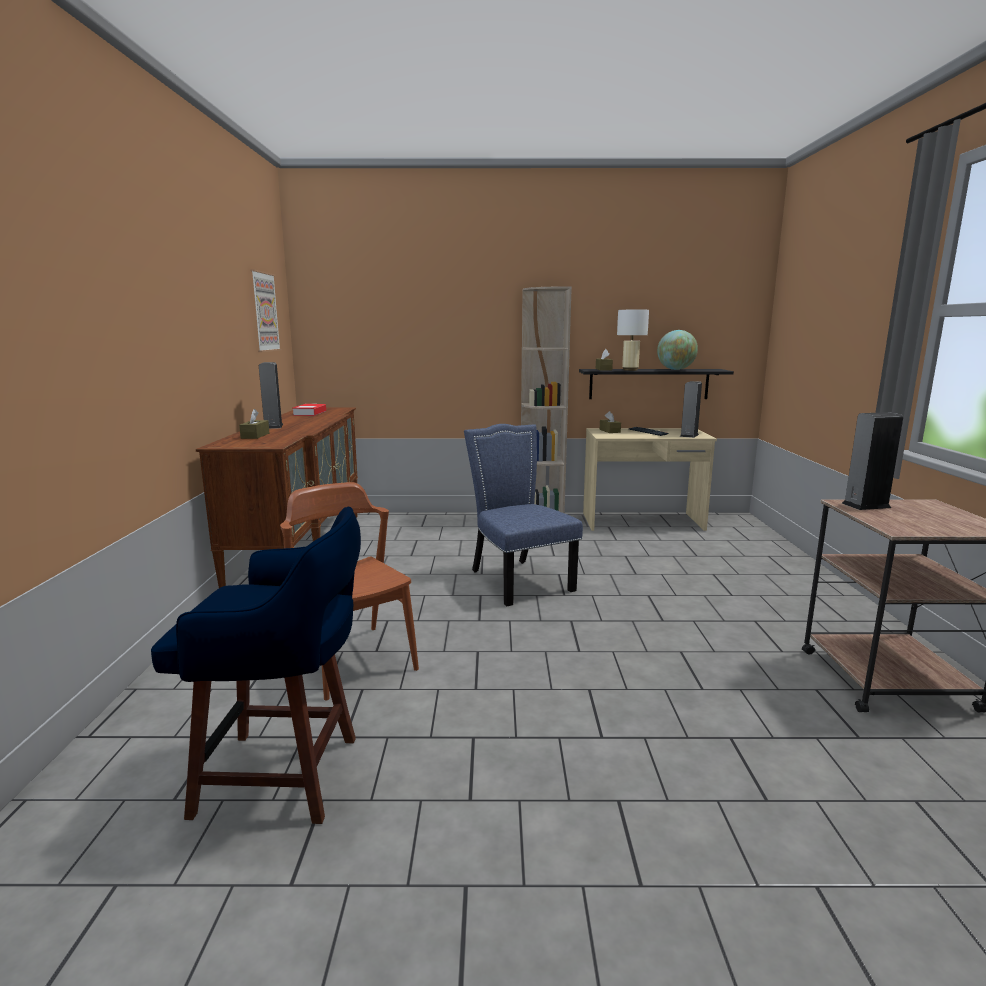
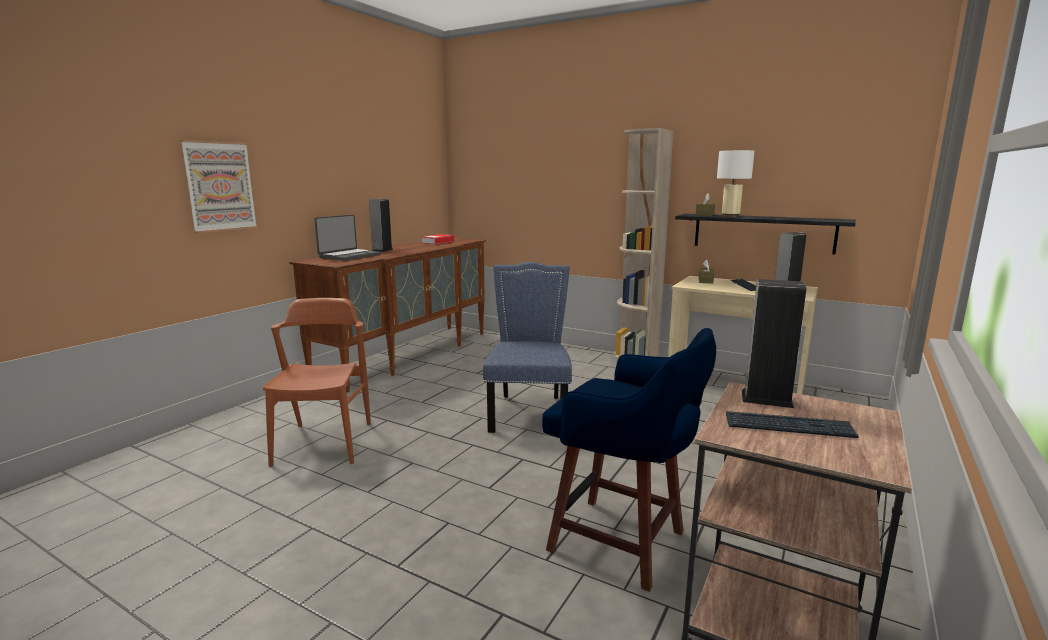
camera: 30 degrees right, 0 degrees up
(255, 436) = (349, 256): brown tissue box -> laptop
(264, 312) = (406, 158): picture -> picture (220, 186)
(285, 777) = (177, 510): blue stool -> blue stool (622, 544)
(675, 369) = (787, 218): globe -> none
(915, 519) = (788, 427): none -> keyboard

